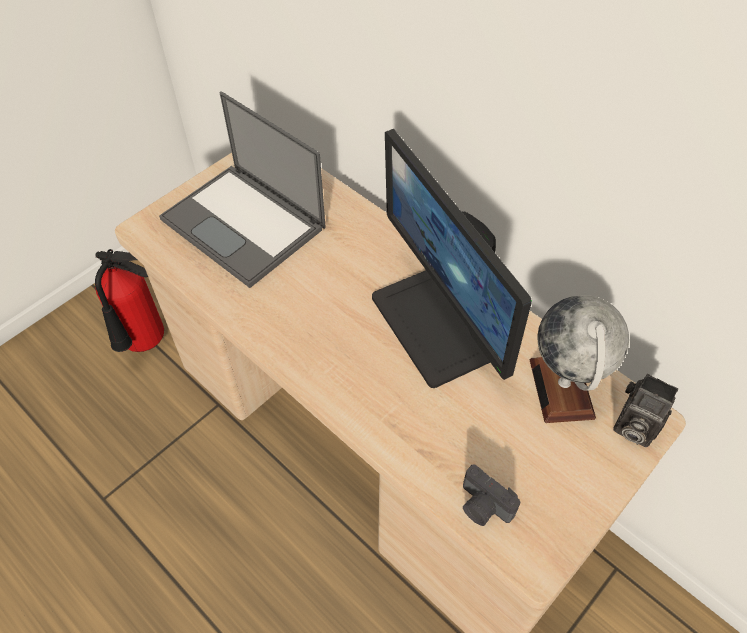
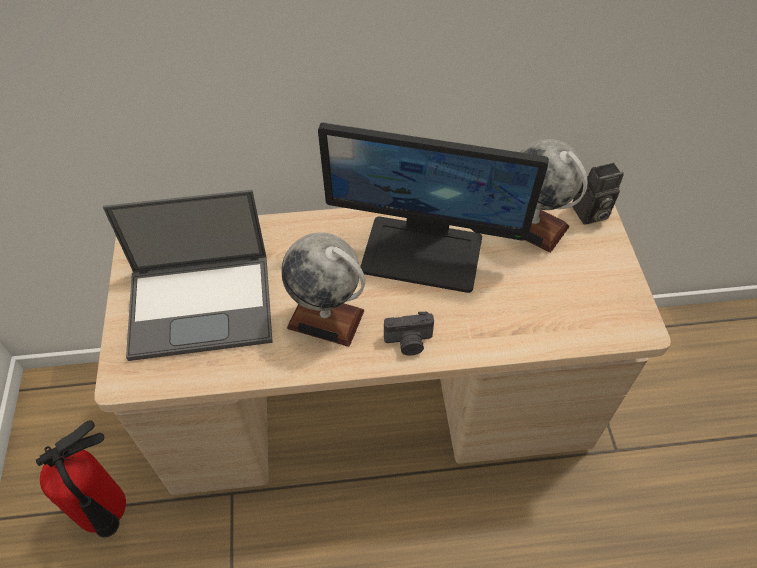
camera: 50 degrees left, 0 degrees up
(303, 306) = (326, 319): none -> globe
(482, 507) = (583, 328): camera -> camera (409, 342)

